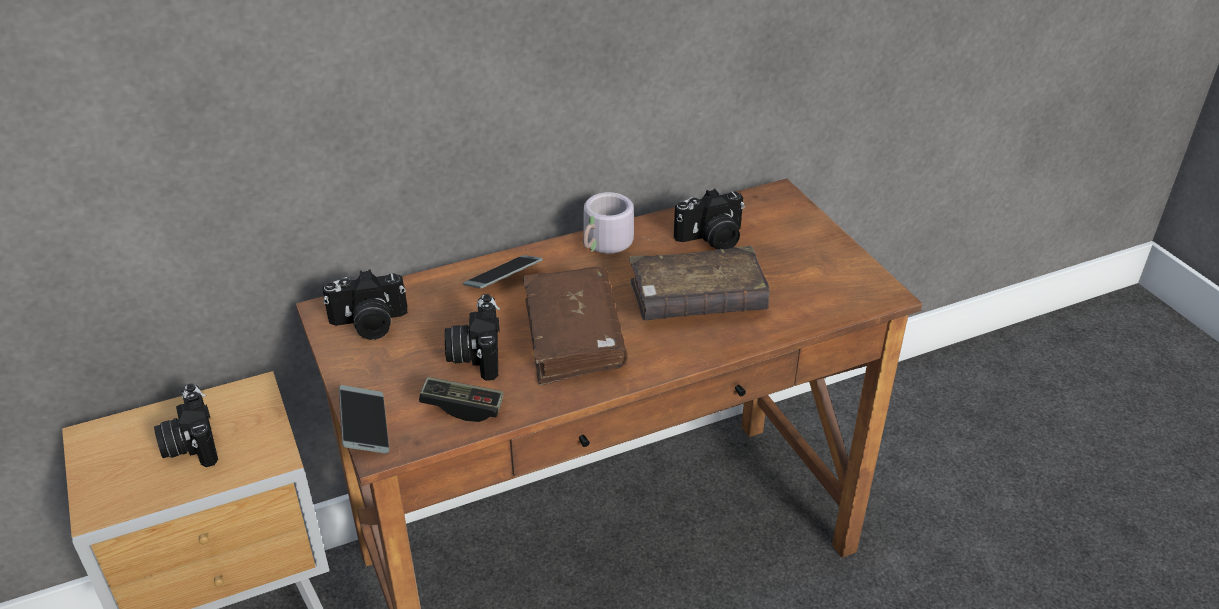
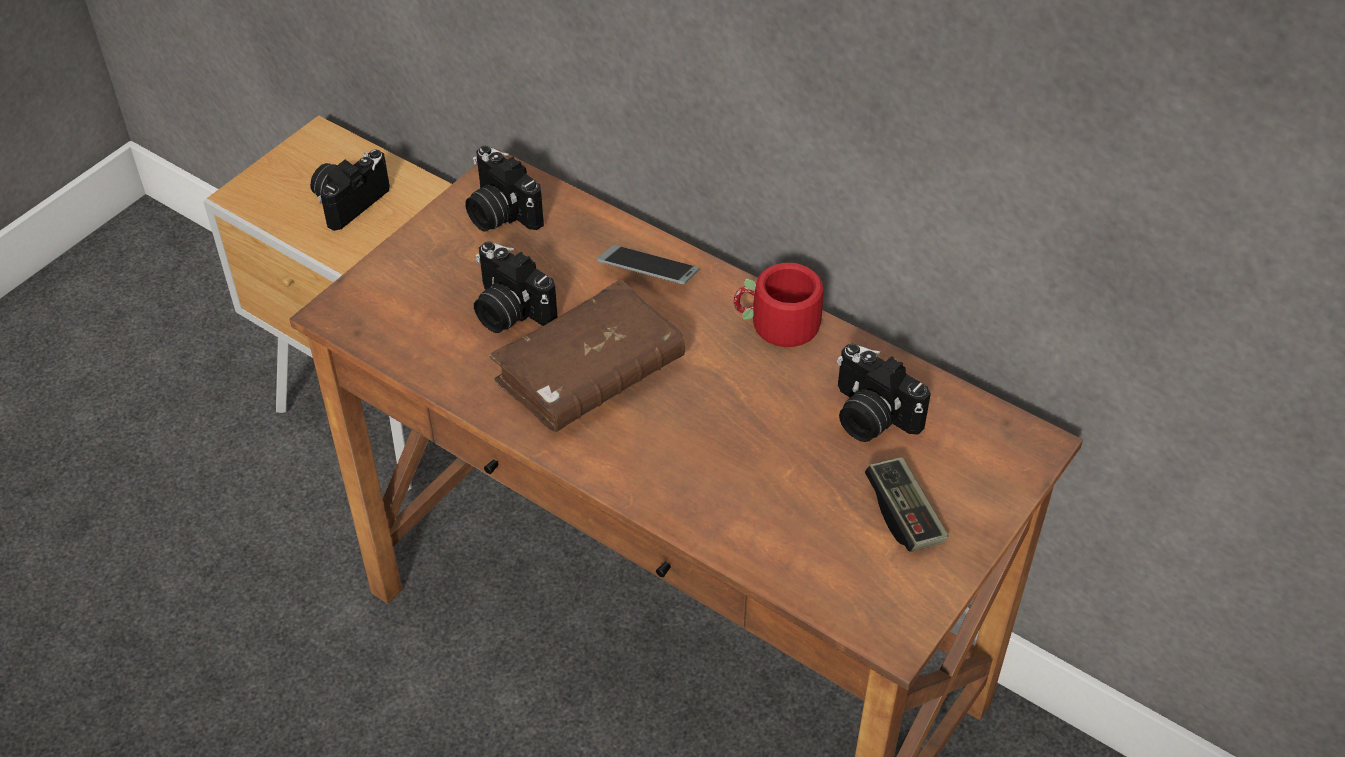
camera: 60 degrees right, 10 degrees up
(365, 426) = (356, 286): phone -> none
(463, 407) = (424, 340): game controller -> game controller (904, 514)
(475, 354) = (508, 311): camera -> camera turned 105 degrees counterclockwise
(607, 246) = (777, 328): grey mug -> red mug
(697, 300) = (736, 451): brown book -> none

